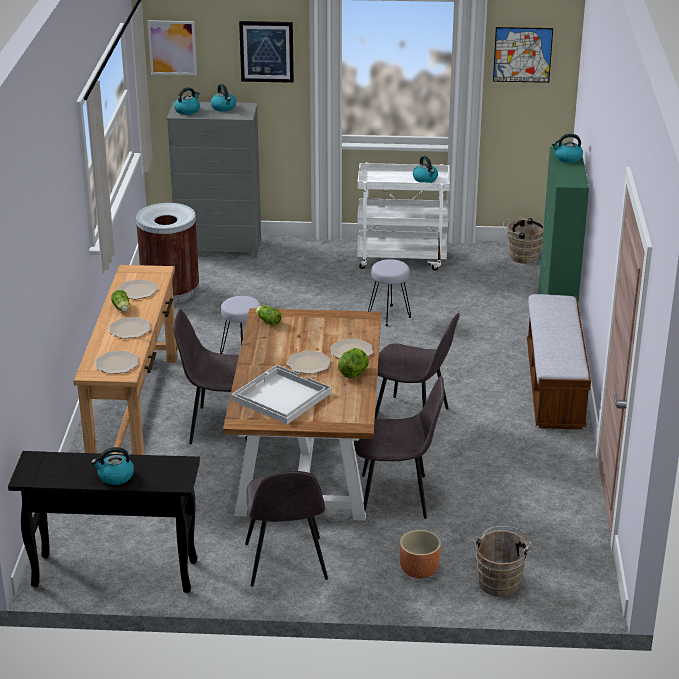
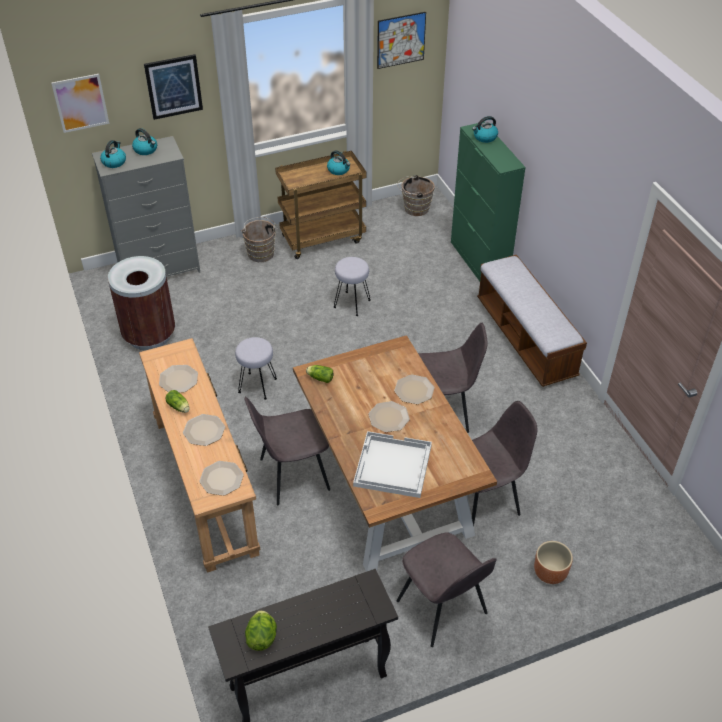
camera: 25 degrees left, 15 degrees up
(115, 476) = (318, 625): kettle -> none
(354, 373) = (434, 416): lettuce -> lettuce (262, 637)
(402, 258) = (323, 238): white cart -> brown cart
(500, 581) = (616, 559): brown bucket -> brown bucket (261, 252)

